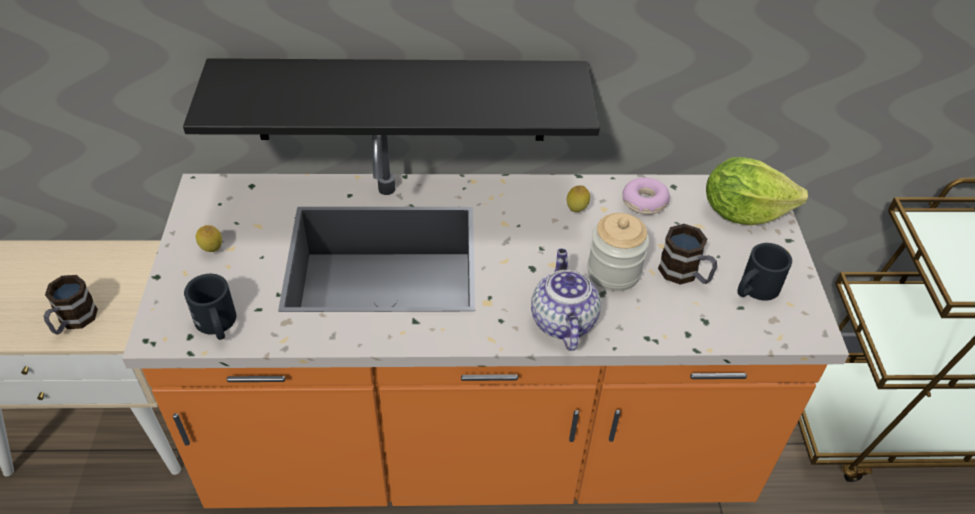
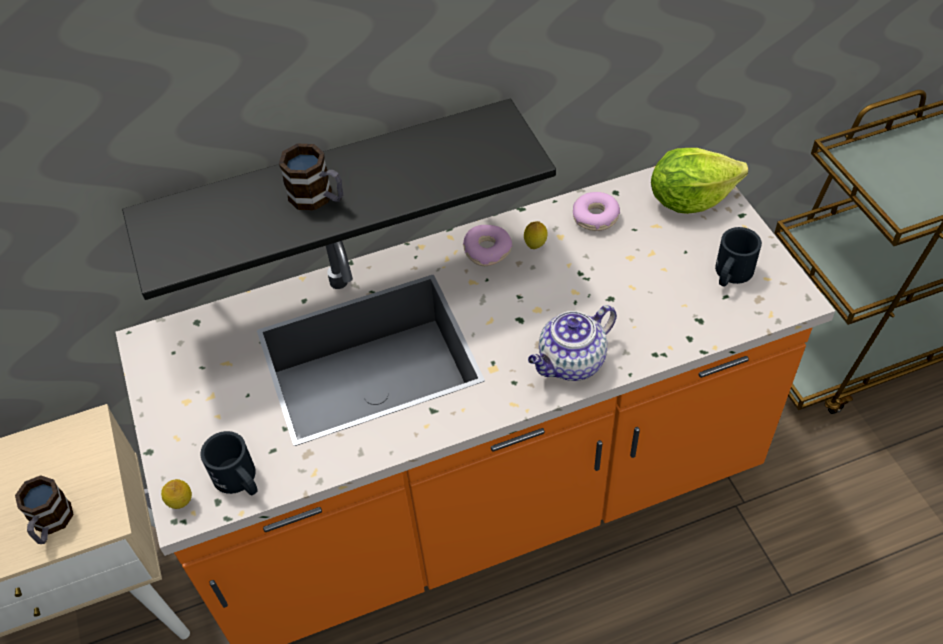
camera: 15 degrees left, 5 degrees up
(212, 250) = (193, 405): lemon -> lemon (182, 504)
(530, 201) = (487, 250): none -> donut
(562, 321) = (571, 363): teapot -> teapot turned 105 degrees counterclockwise
(613, 272) = (597, 299): jar -> none
(685, 274) = (663, 280): mug -> mug (318, 198)

